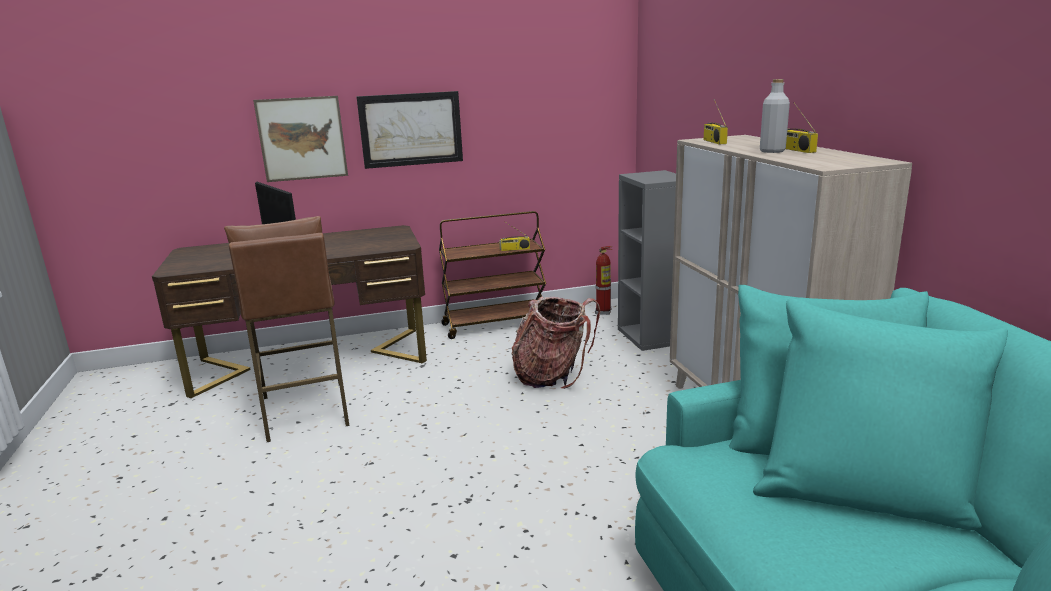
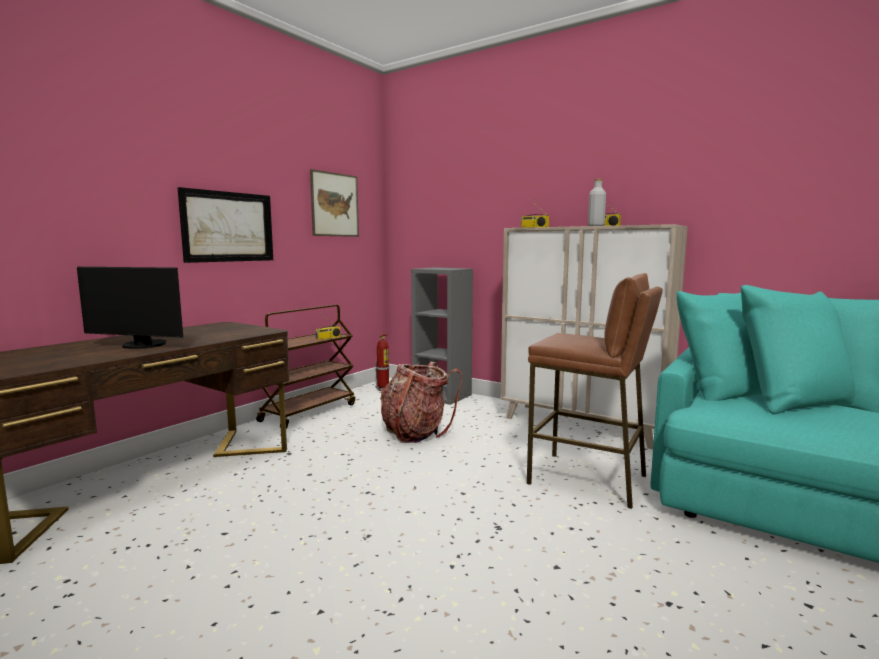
camera: 40 degrees left, 10 degrees down
(302, 138) = (116, 225): picture -> picture (335, 205)
(305, 411) = (217, 522): brown stool -> brown stool (588, 479)

